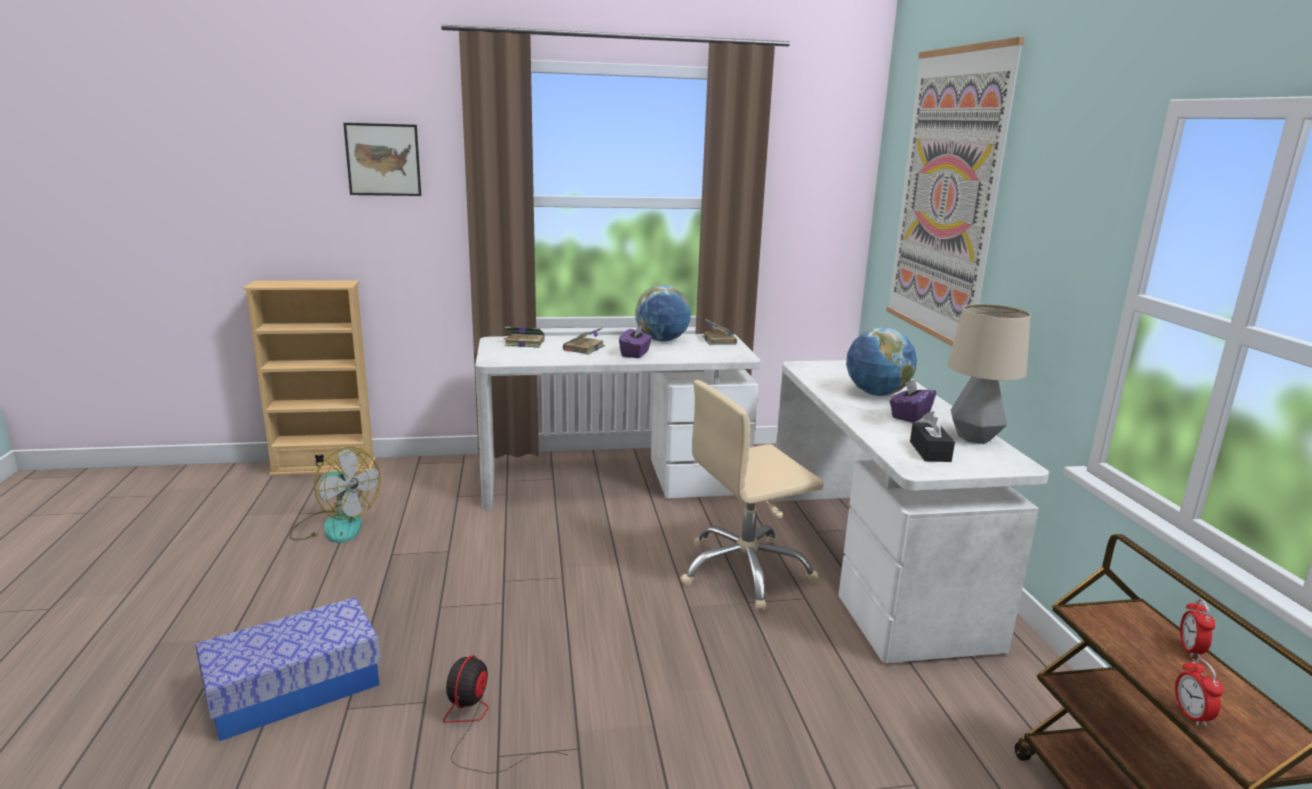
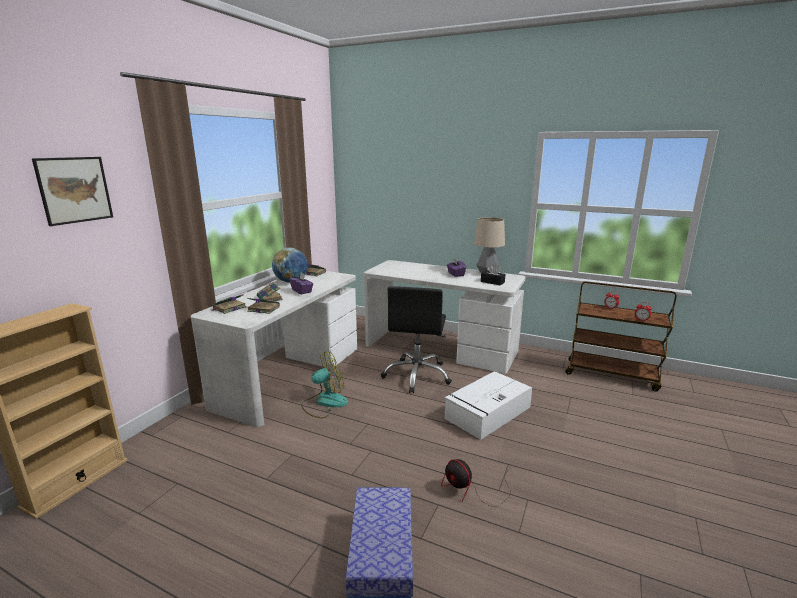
camera: 55 degrees left, 0 degrees up
(335, 526) = (188, 497): fan -> fan (324, 403)
(543, 355) = (263, 309): none -> book
(712, 681) = (487, 413): none -> white storage box
(745, 571) = (417, 375): beige office chair -> black office chair
(876, 394) = (426, 271): globe -> none
(946, 196) = (403, 176): picture -> none

